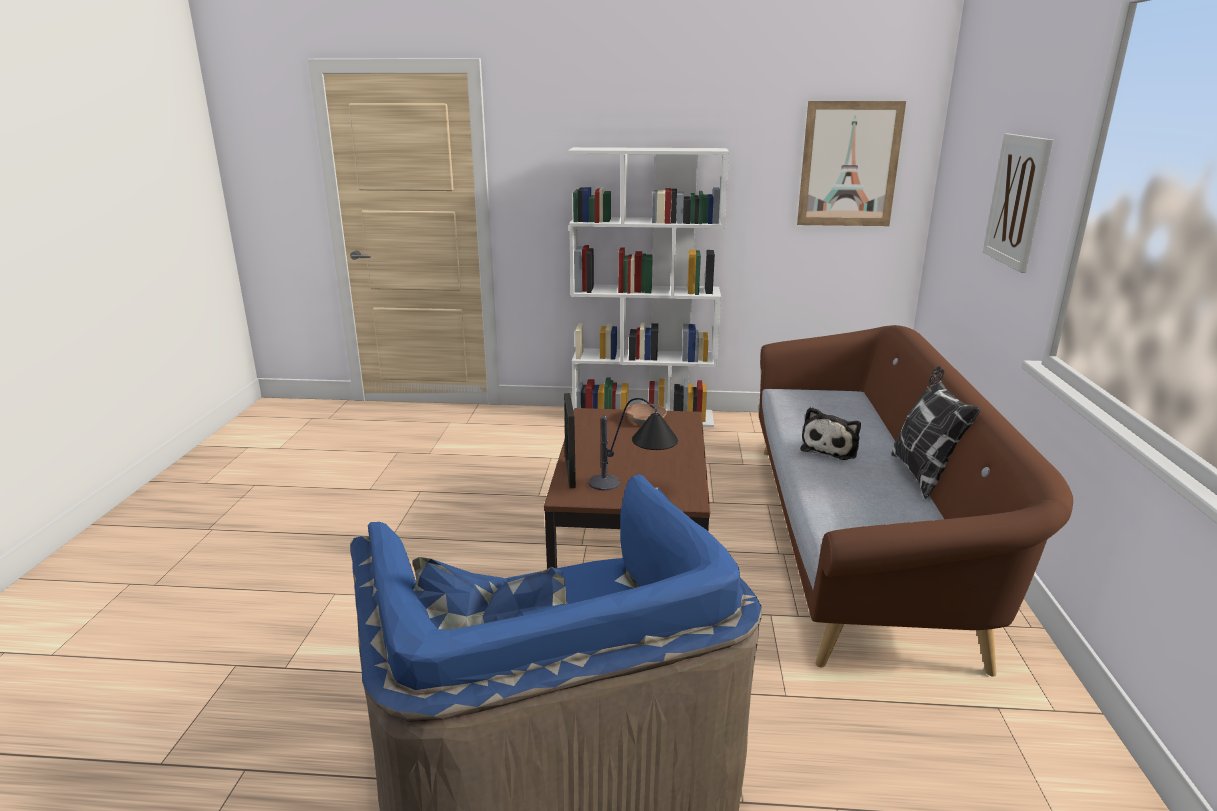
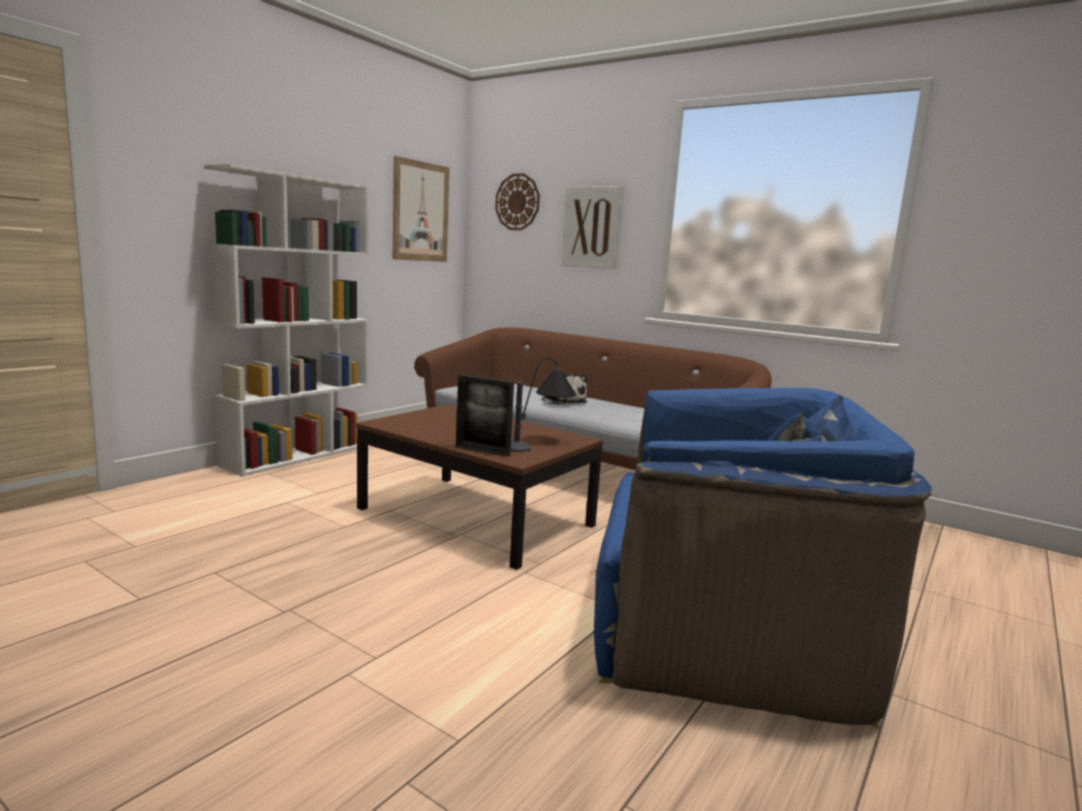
camera: 60 degrees left, 10 degrees down
(645, 420) = (430, 415): brown bowl -> none
(923, 474) = (621, 401): pillow -> none
(971, 150) = (517, 202): none -> wall clock

